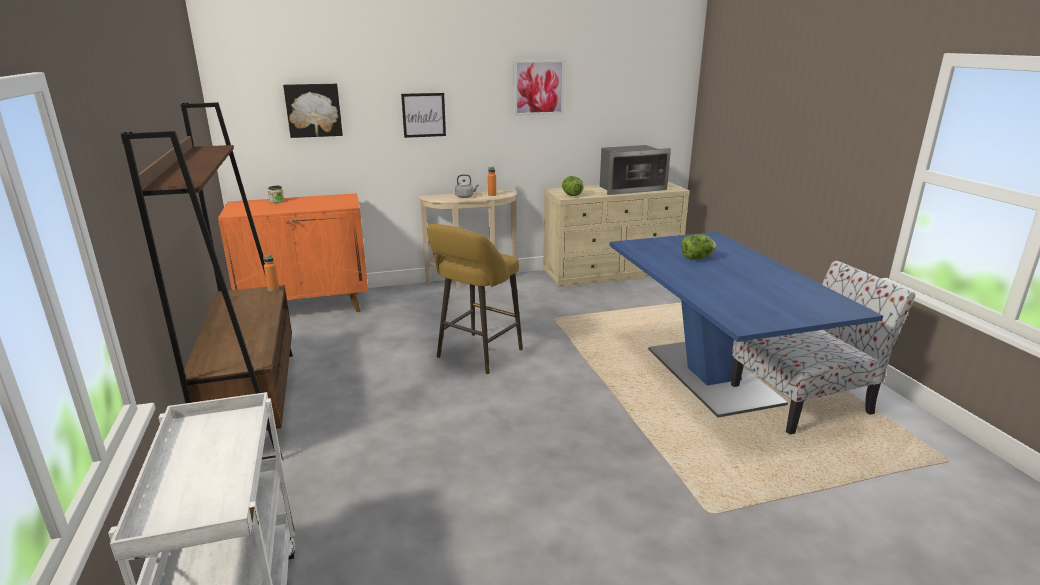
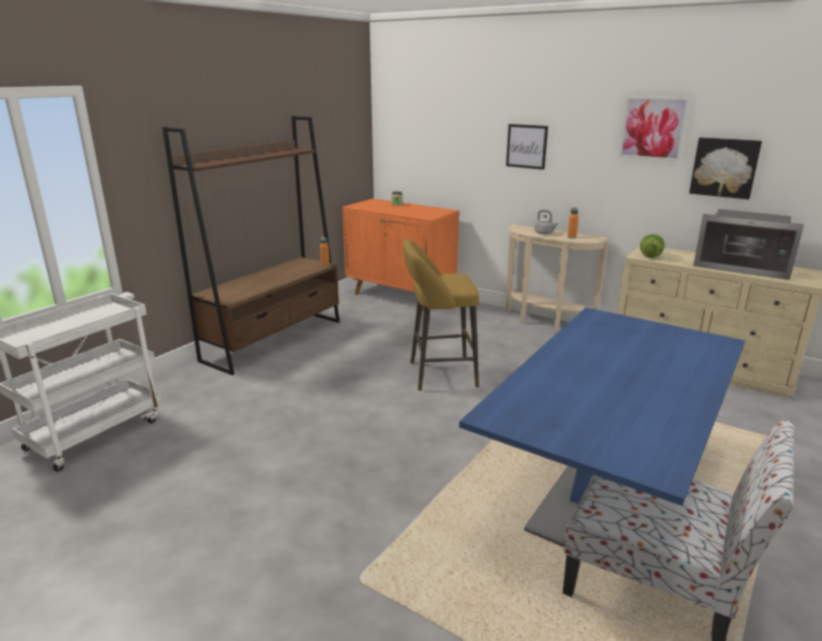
camera: 50 degrees right, 0 degrees up
(313, 110) = (439, 132): picture -> picture (724, 167)
(696, 258) = (629, 352): lettuce -> none

